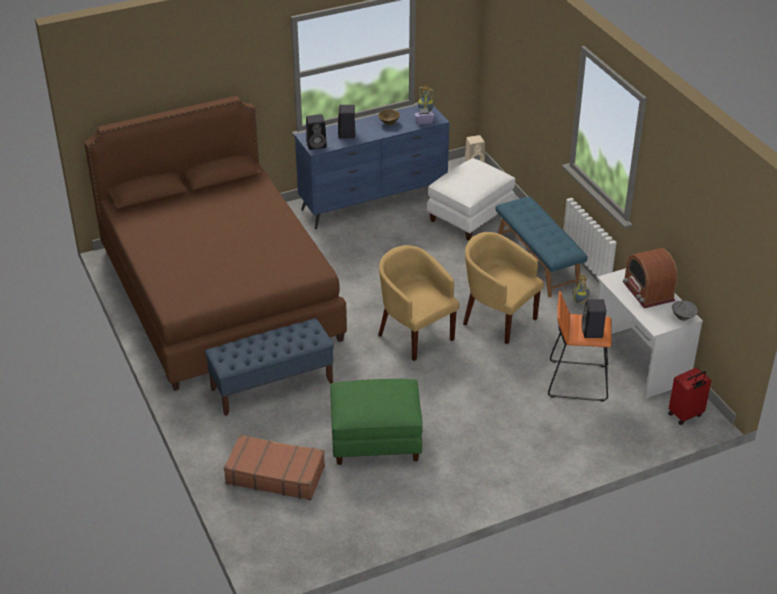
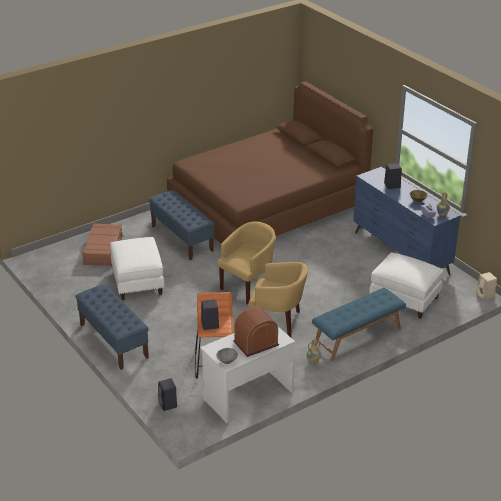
camera: 80 degrees right, 5 degrees down
(317, 144) = (371, 176): black speaker -> black speaker (168, 405)
(375, 441) = (137, 282): green ottoman -> white ottoman
(497, 319) = (278, 322): yellow armchair -> yellow armchair turned 75 degrees clockwise
(516, 474) = (113, 341): none -> blue bench
(686, 415) = (188, 421): red suitcase -> none

